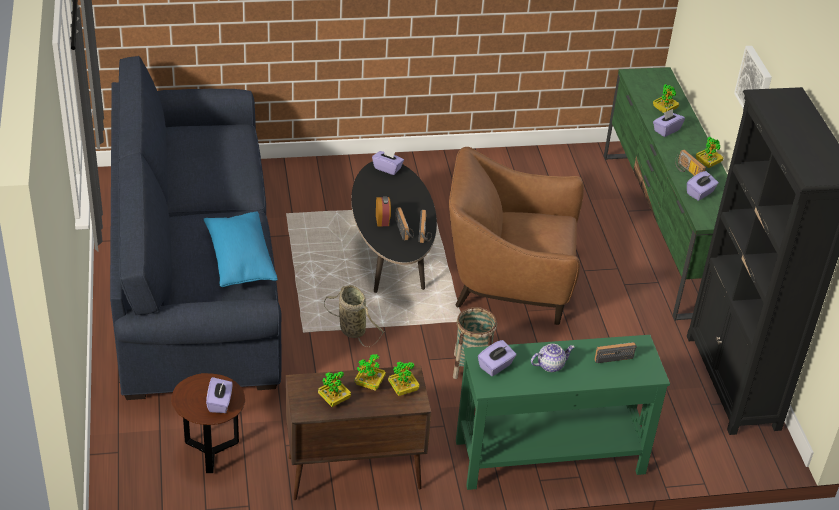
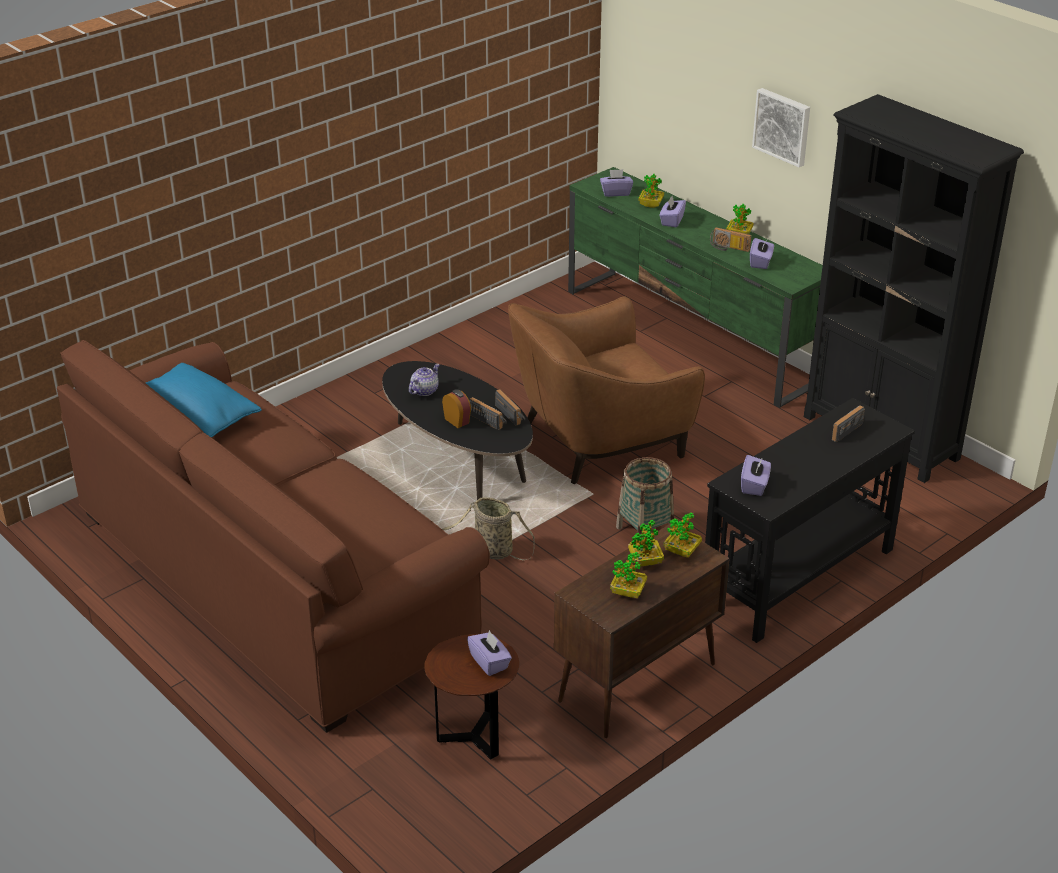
camera: 30 degrees left, 5 degrees down
(195, 276) = (272, 575): blue sofa -> brown sofa
(240, 260) = (377, 511): blue pillow -> blue pillow (198, 414)
(387, 168) = (409, 371): purple tissue box -> purple tissue box (615, 193)
(548, 457) = (797, 577): green console table -> black console table
(550, 365) = (800, 462): teapot -> teapot (424, 390)

